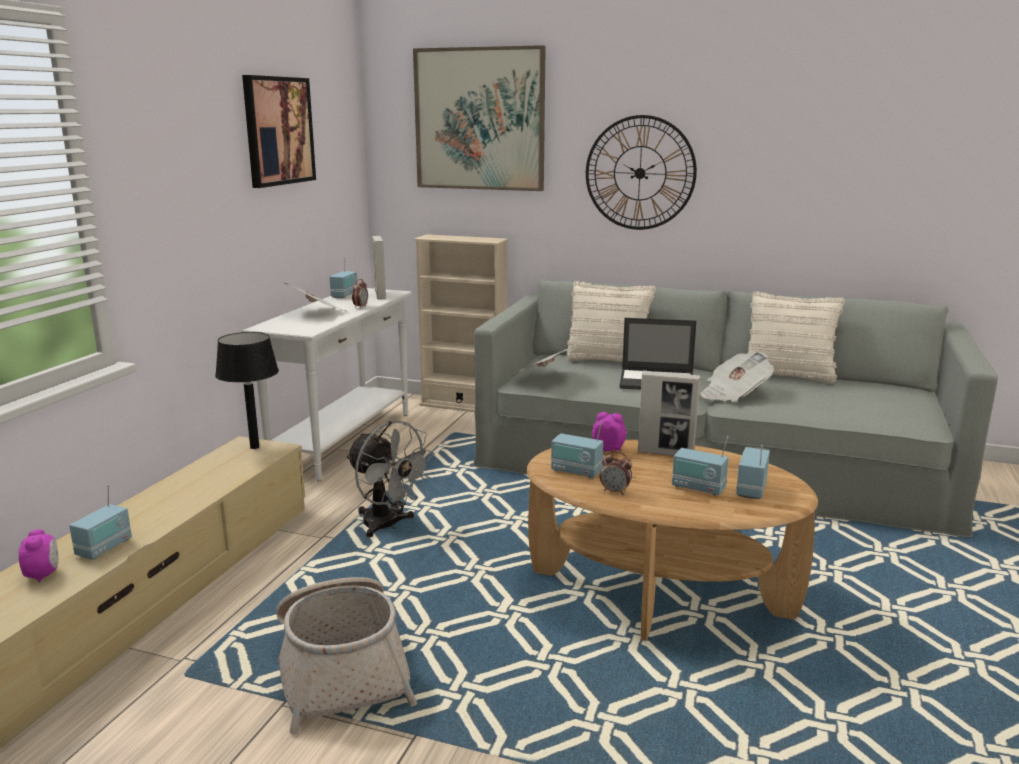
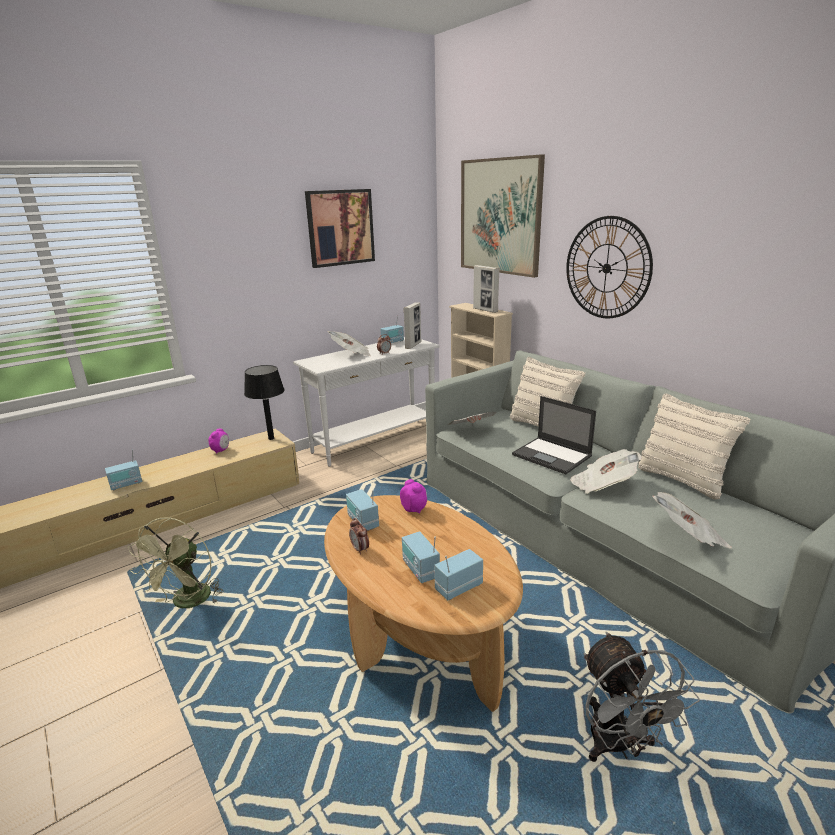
camera: 35 degrees right, 5 degrees up
(43, 575) = (86, 492): alarm clock -> alarm clock (221, 450)
(342, 669) = (188, 603): basket -> green fan
(388, 526) = (325, 511): grey fan -> grey fan (618, 746)
(666, 453) = (448, 527): picture frame -> picture frame (485, 310)
(851, 411) = (688, 537): none -> newspaper

